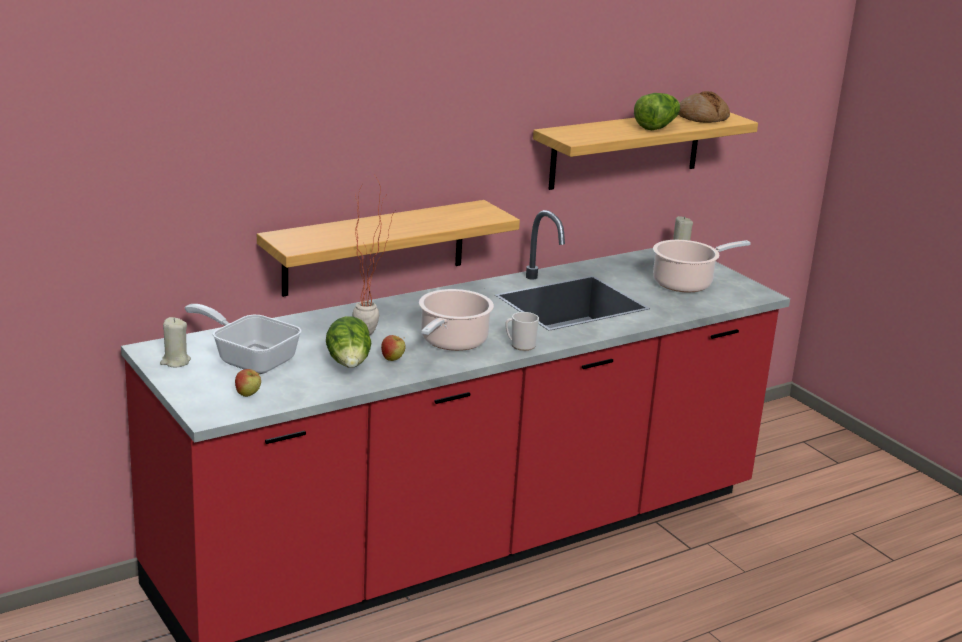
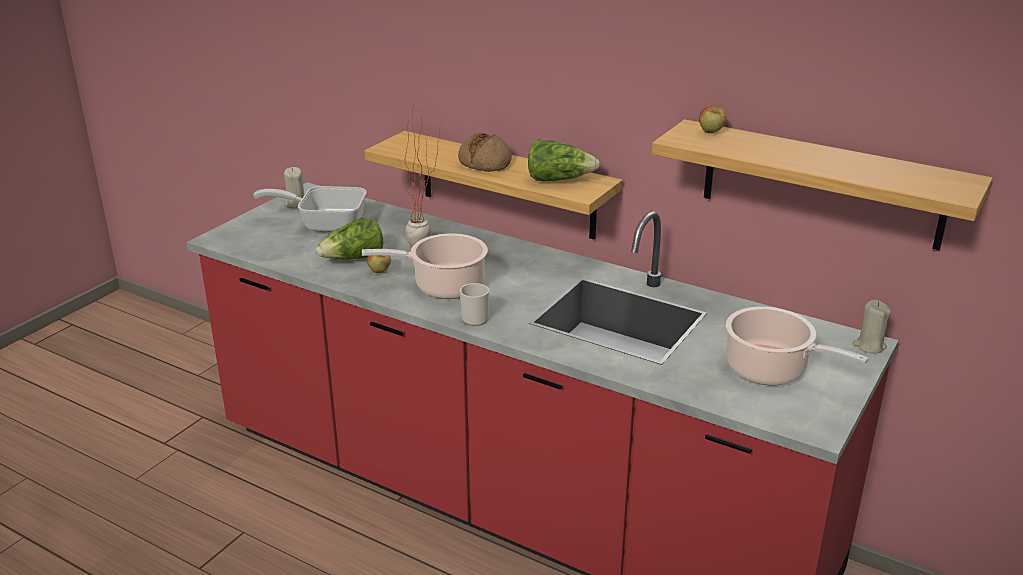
camera: 65 degrees right, 5 degrees up
(248, 395) = (261, 241): apple -> apple (711, 133)
(249, 359) = (325, 224): frying pan -> frying pan turned 90 degrees counterclockwise
(656, 126) = (820, 162): lettuce -> lettuce (559, 180)
(702, 117) = (917, 176): bread -> bread (485, 162)

